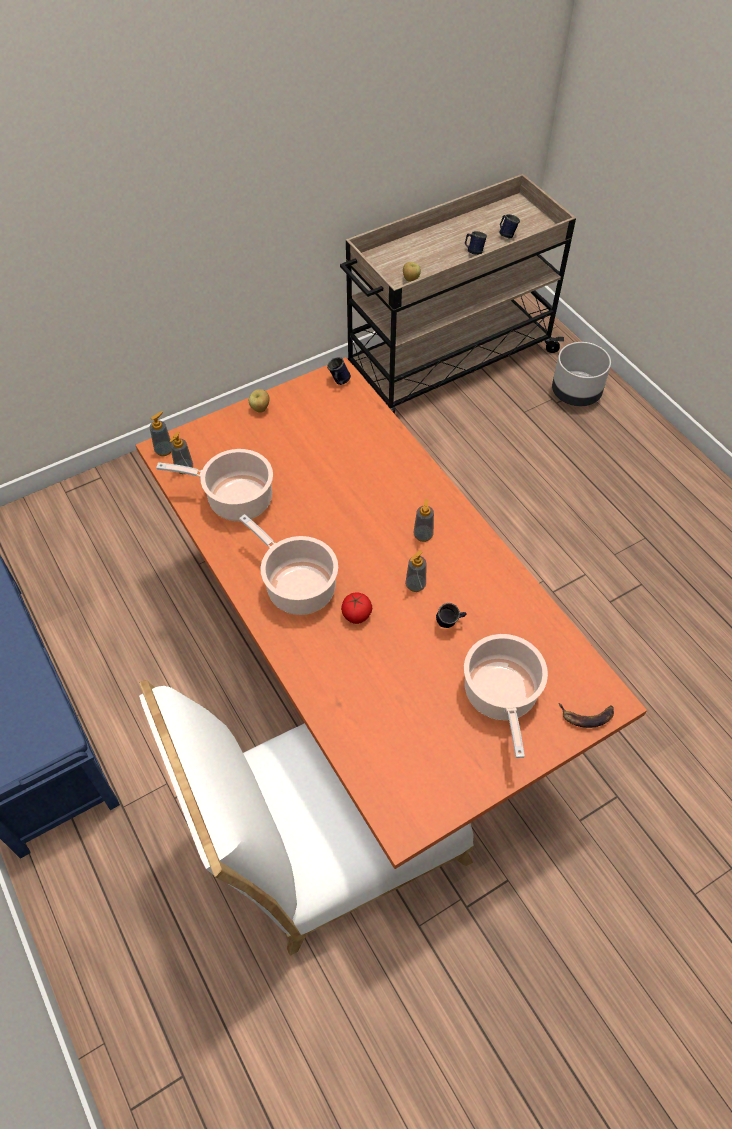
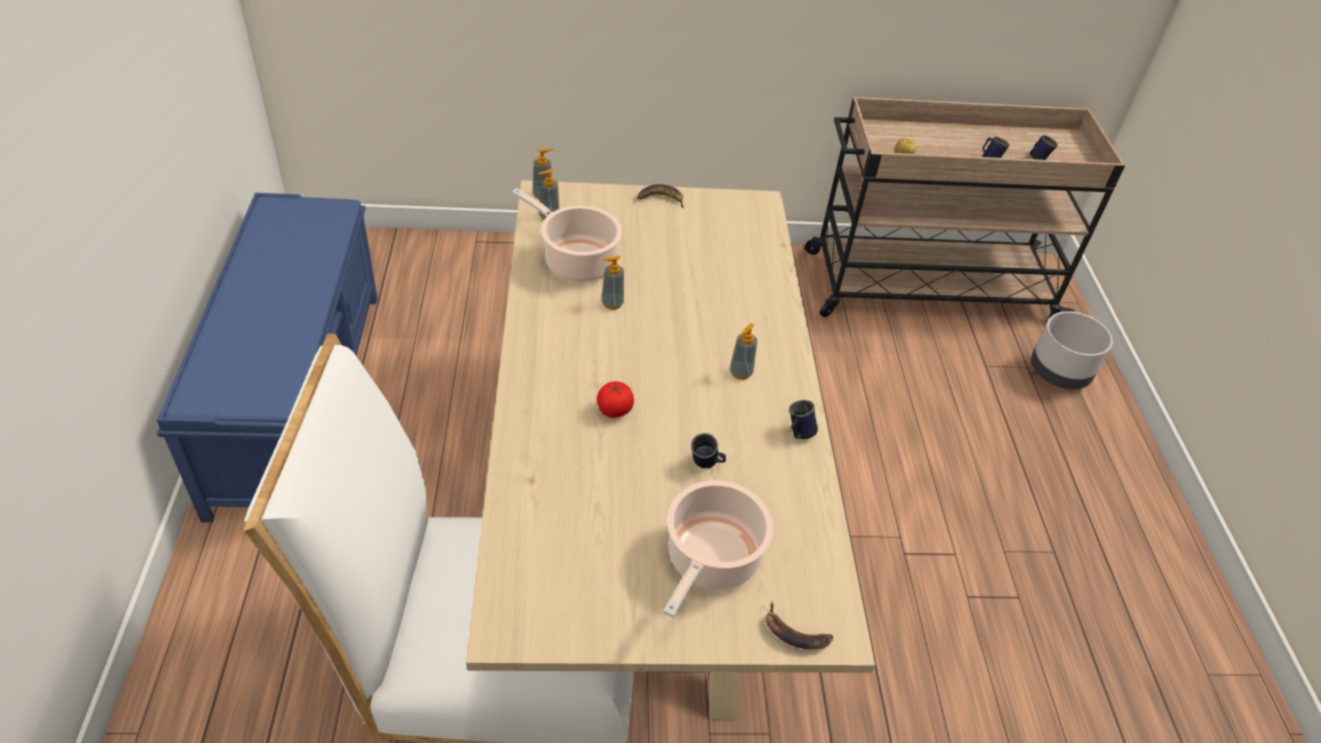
camera: 25 degrees right, 10 degrees down
(260, 409) = (660, 199): apple -> banana
(297, 586) = (575, 358): cooking pot -> none
(339, 382) = (756, 208): blue mug -> blue mug (798, 434)
(368, 669) = (646, 527): orange dining table -> beige dining table
(415, 585) = (697, 412): soap dispenser -> soap dispenser (612, 303)

